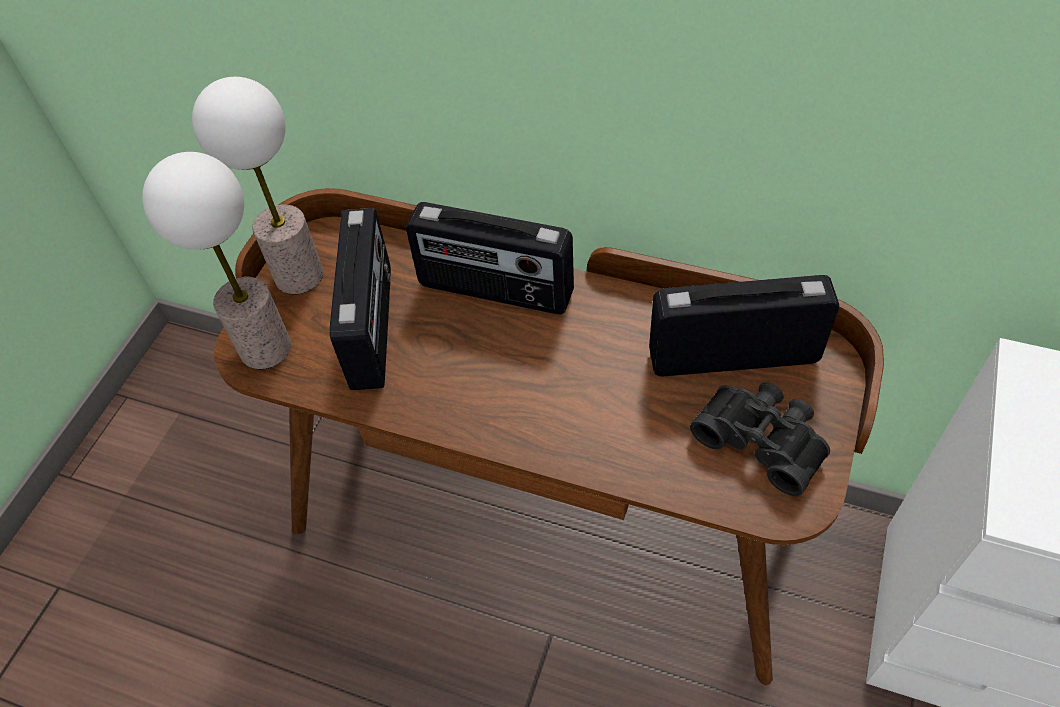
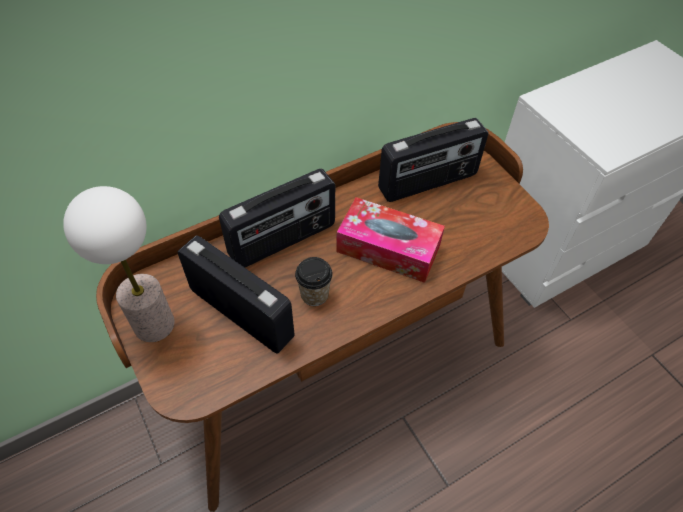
camera: 55 degrees left, 0 degrees up
(266, 348) = (191, 379): table lamp -> none
(453, 368) = (314, 295): none -> cup
(585, 387) = (388, 248): none -> tissue box
(733, 355) = (428, 182): radio -> radio turned 150 degrees counterclockwise
(762, 439) = (484, 207): black binoculars -> none

